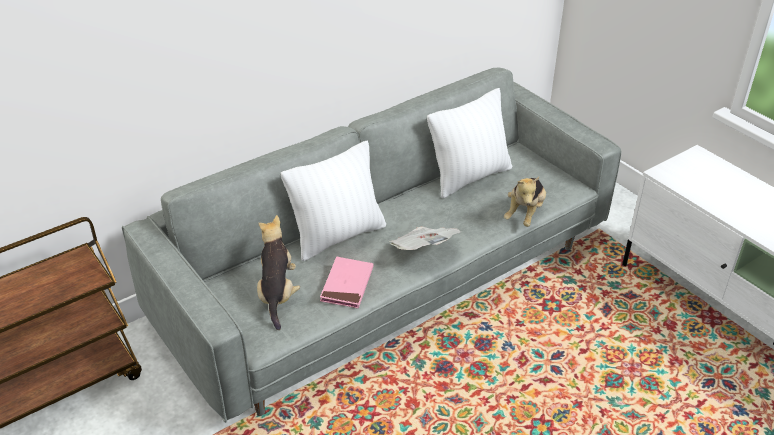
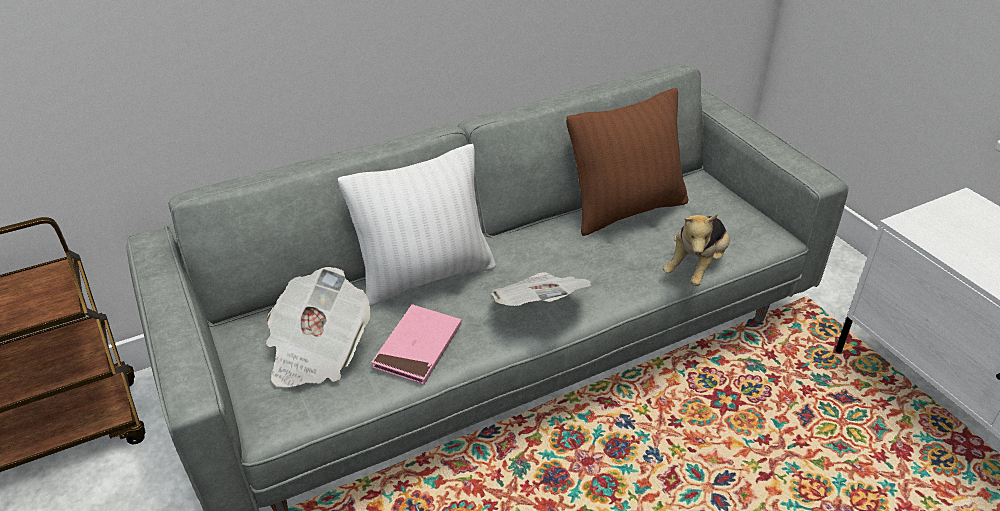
camera: 10 degrees right, 0 degrees up
(277, 294) = (318, 350): plush toy -> newspaper
(469, 177) = (626, 210): white pillow -> brown pillow

